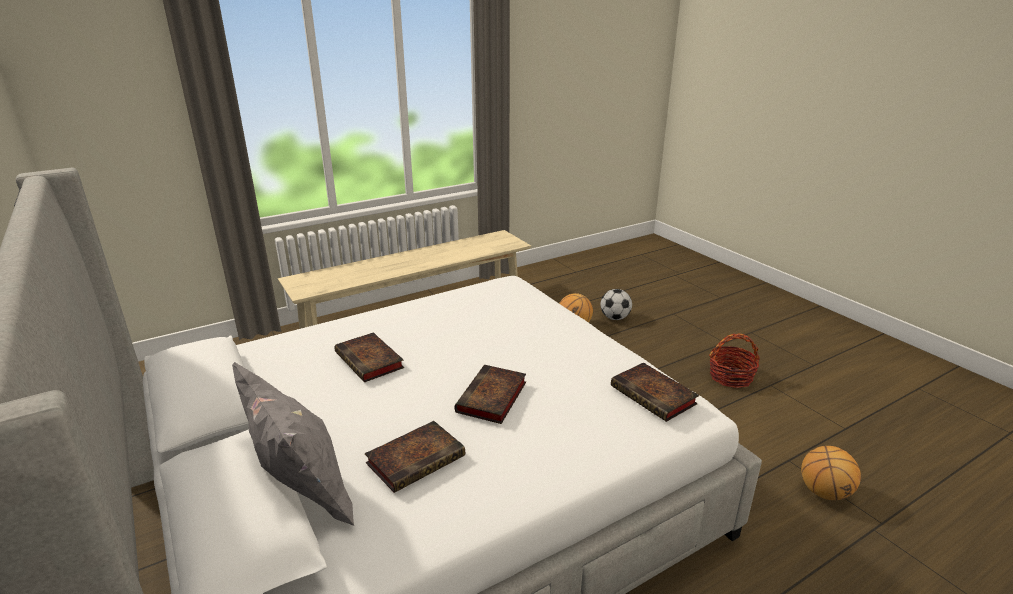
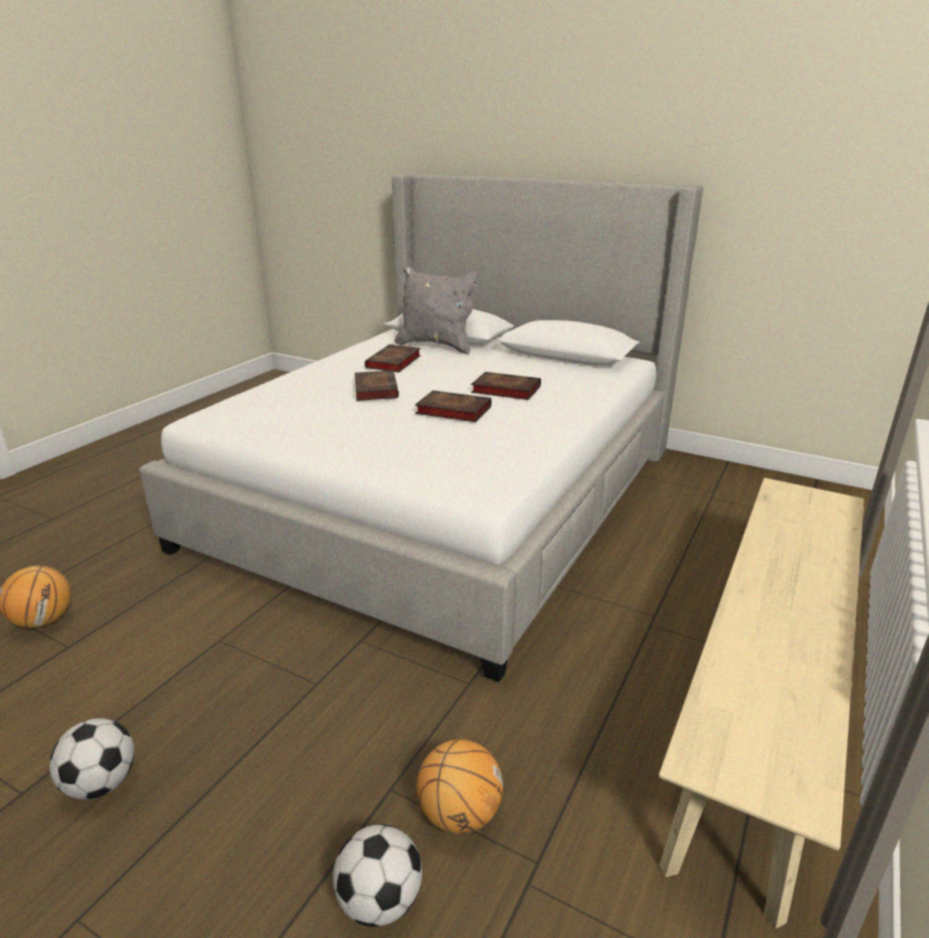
camera: 150 degrees right, 0 degrees up
(655, 396) = (236, 415): book -> book (451, 410)
(731, 377) = (101, 784): basket -> football

